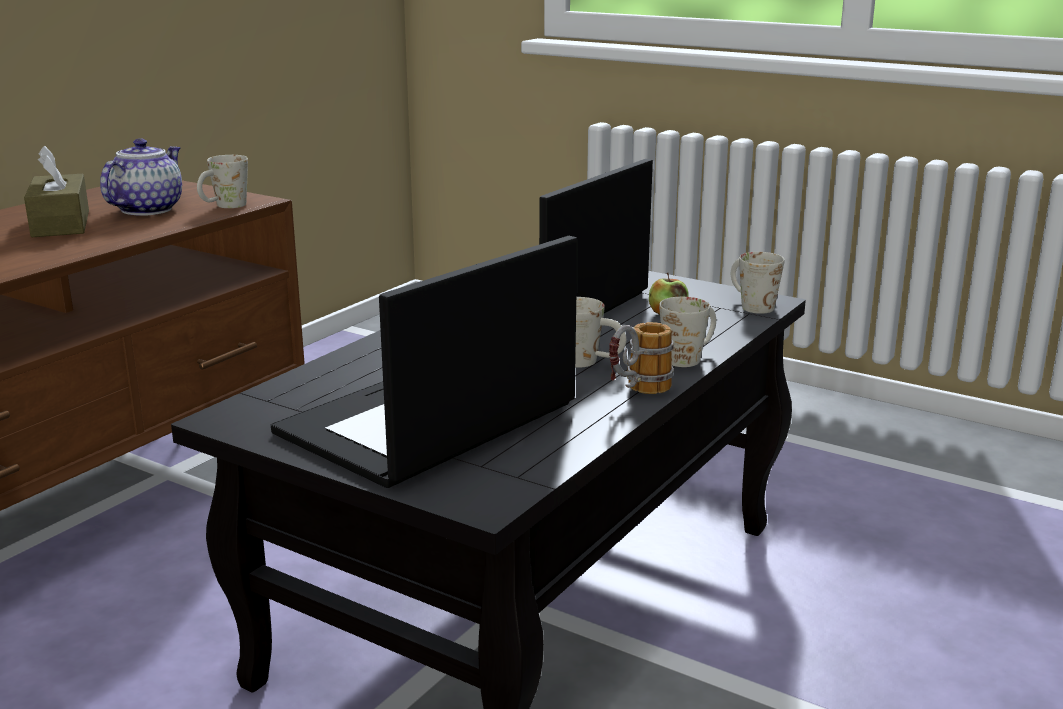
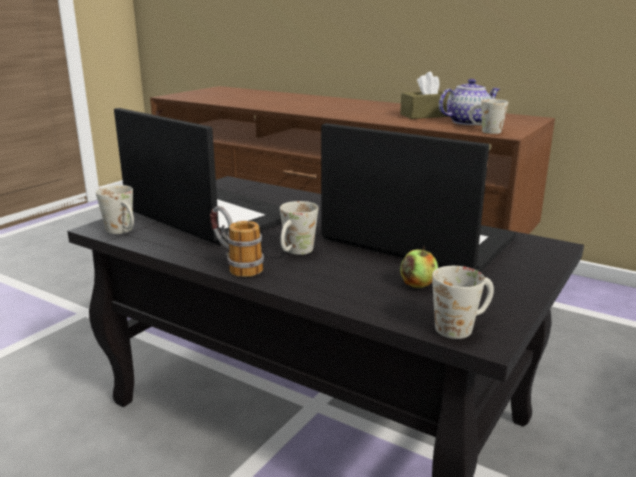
camera: 90 degrees right, 0 degrees up
(147, 209) = (468, 122): teapot -> teapot turned 45 degrees counterclockwise
(689, 357) = (305, 287): white mug -> white mug (123, 232)

